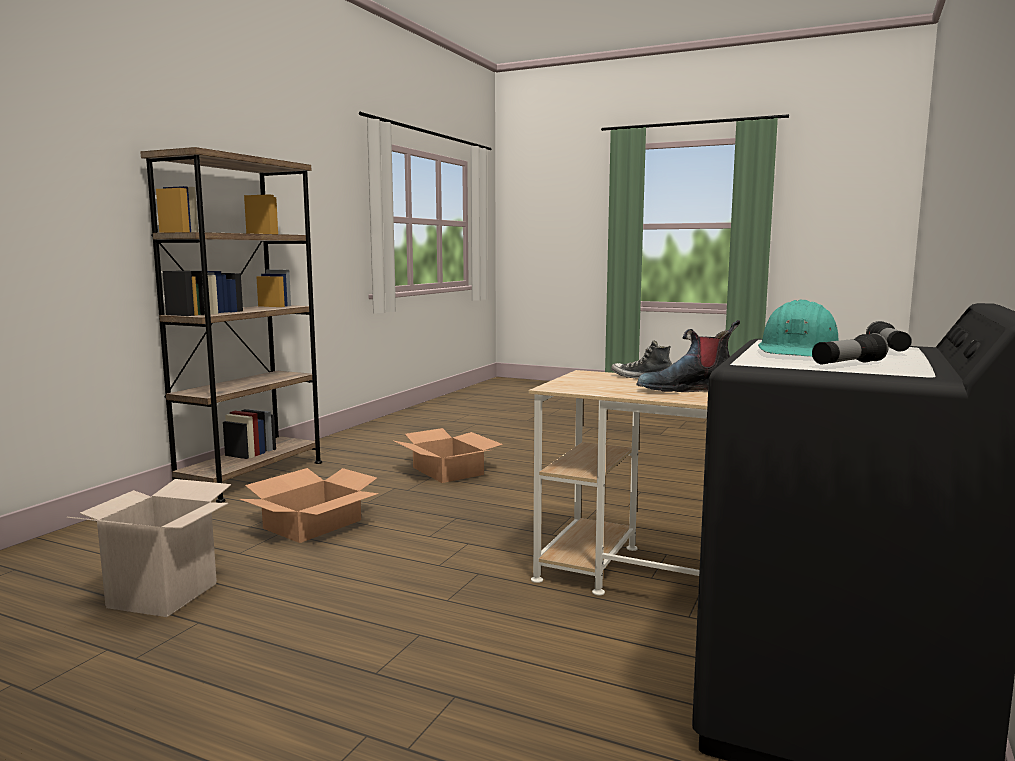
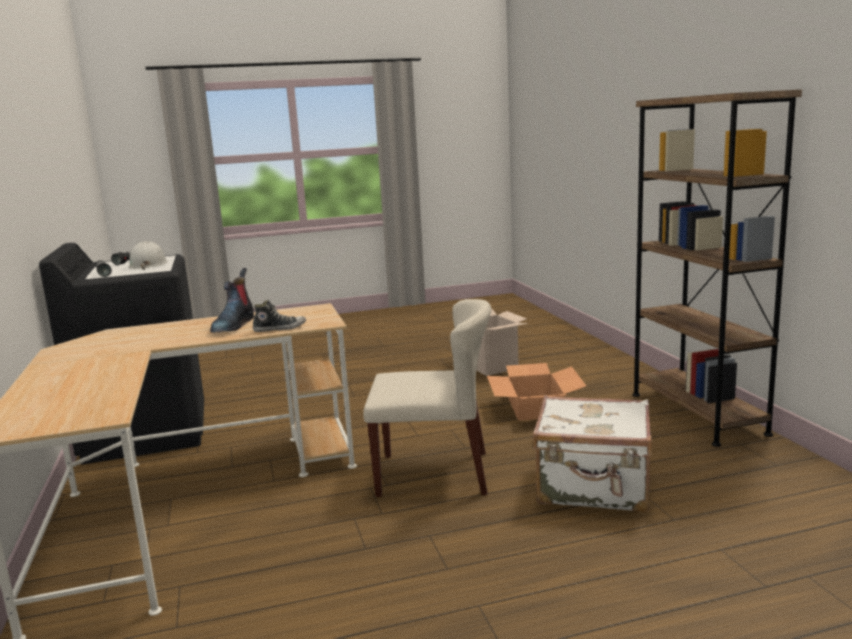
camera: 140 degrees right, 5 degrees up
(448, 471) = (594, 488): cardboard box -> white suitcase
(521, 510) = (434, 473): none -> beige chair
(686, 389) = (233, 325): boot -> boot turned 150 degrees clockwise
(799, 351) = (148, 265): turquoise hard hat -> white hard hat

